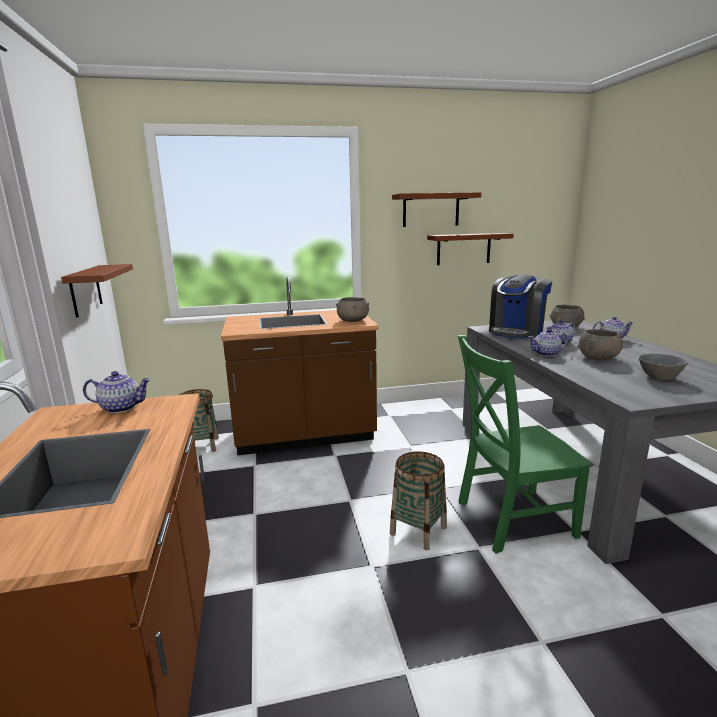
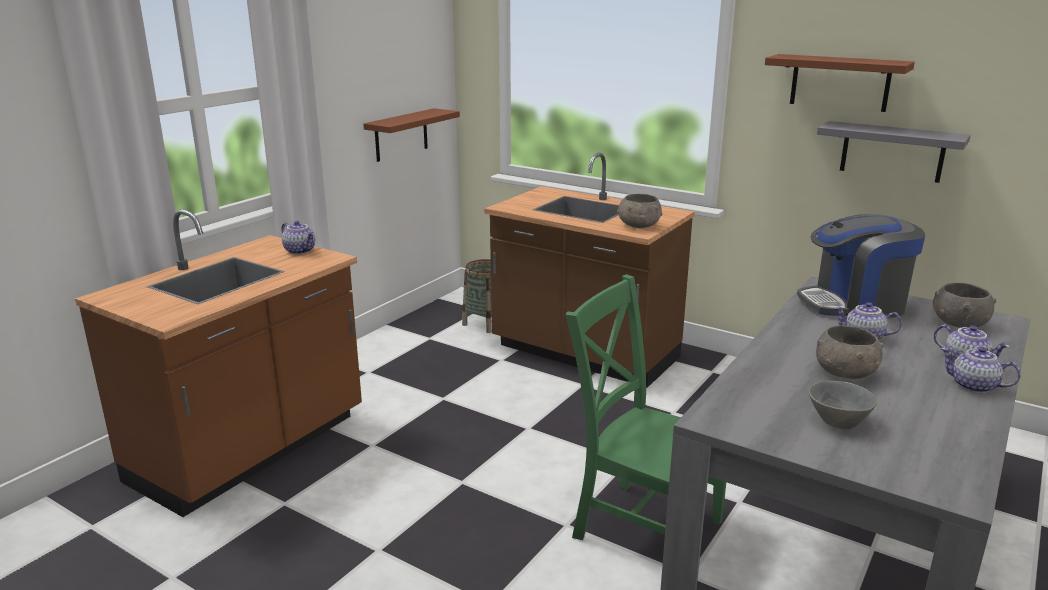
camera: 45 degrees right, 5 degrees up
(418, 530) = (541, 482): basket -> none
(463, 249) = (892, 152): brown shelf -> grey shelf
(546, 354) = (793, 342): teapot -> teapot (974, 386)

